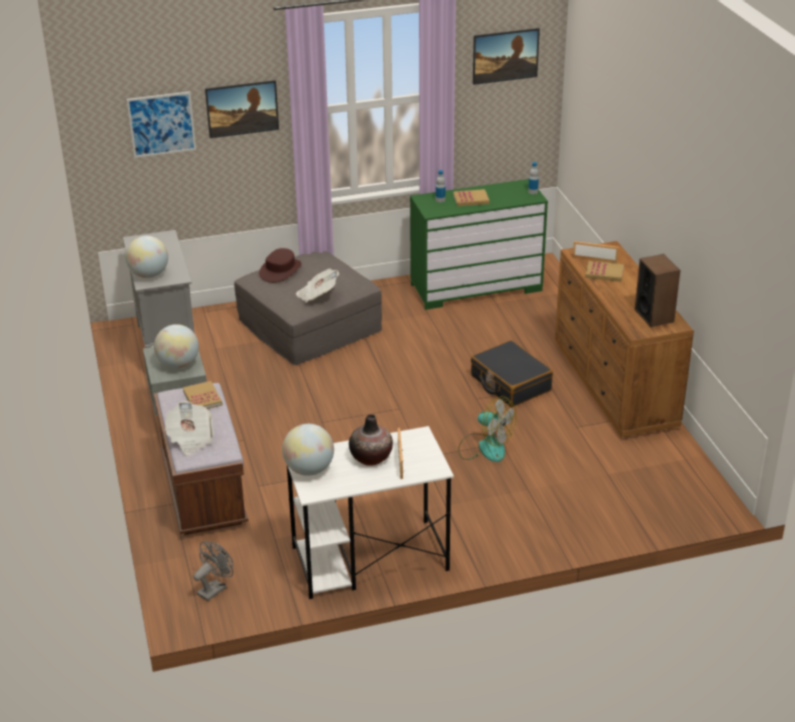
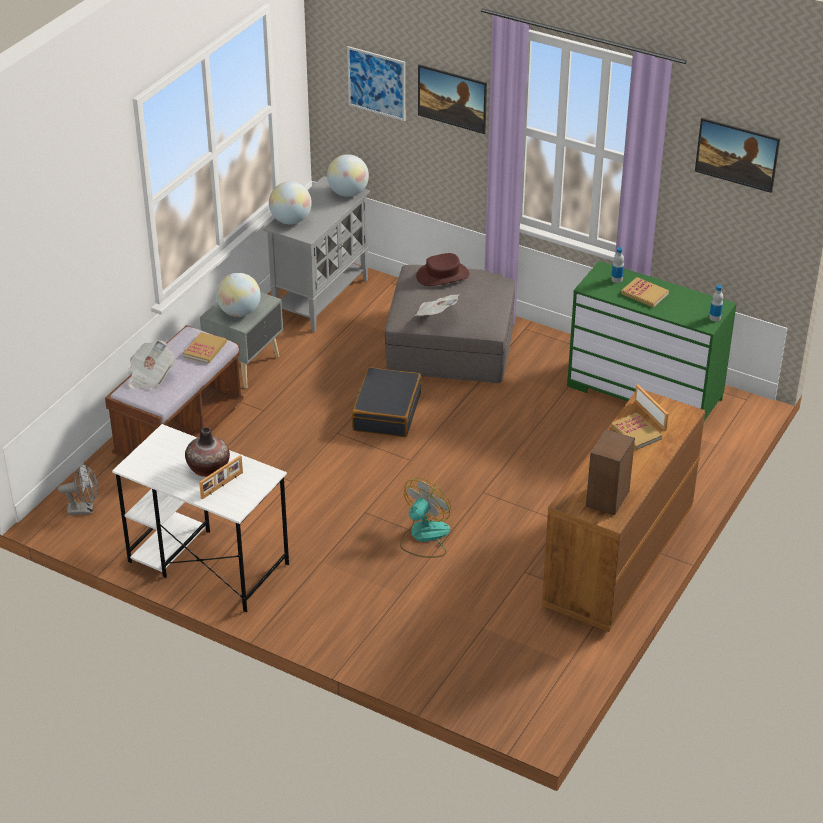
camera: 45 degrees right, 5 degrees up
(309, 469) = (156, 449): globe -> globe (348, 193)
(485, 447) = (424, 537): fan -> fan turned 135 degrees counterclockwise
(510, 383) = (531, 497): black suitcase -> black suitcase (386, 412)

